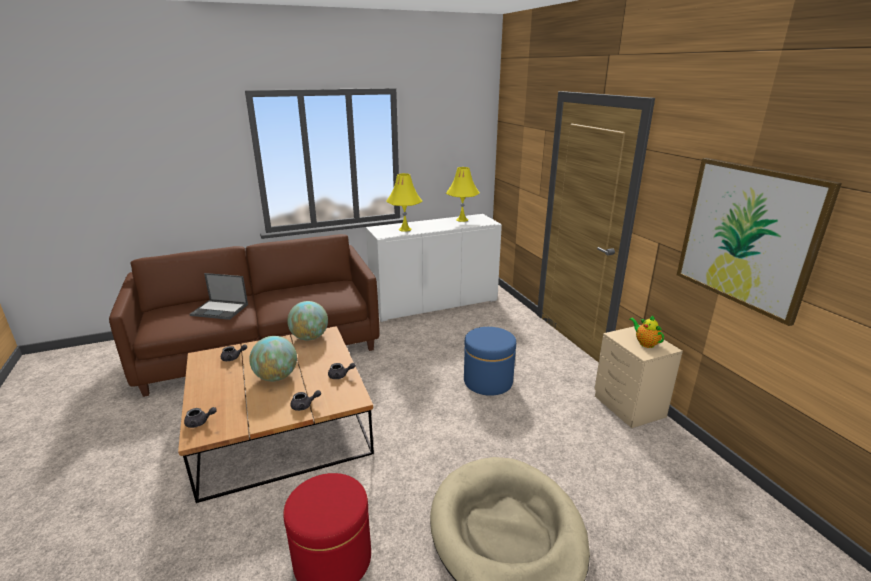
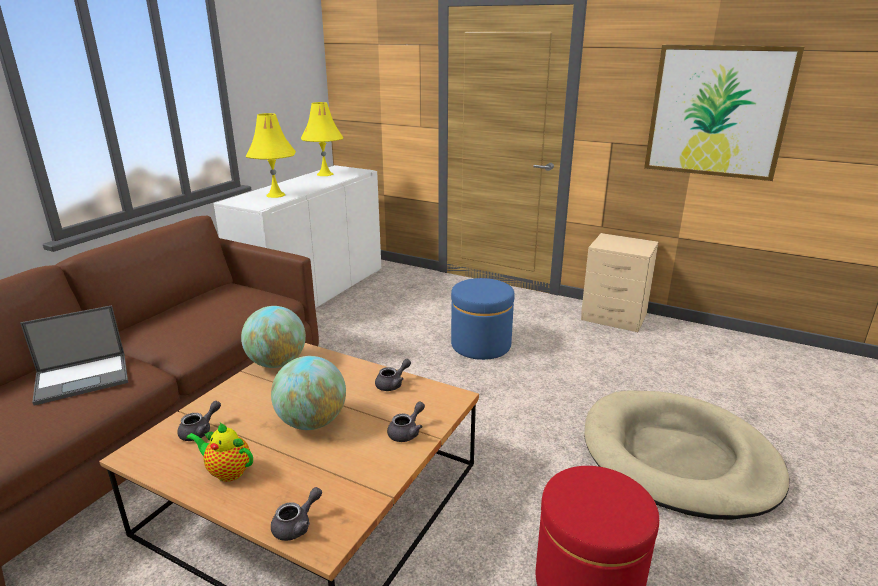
camera: 40 degrees left, 0 degrees up
(645, 343) = (628, 244): teapot -> teapot (227, 472)

